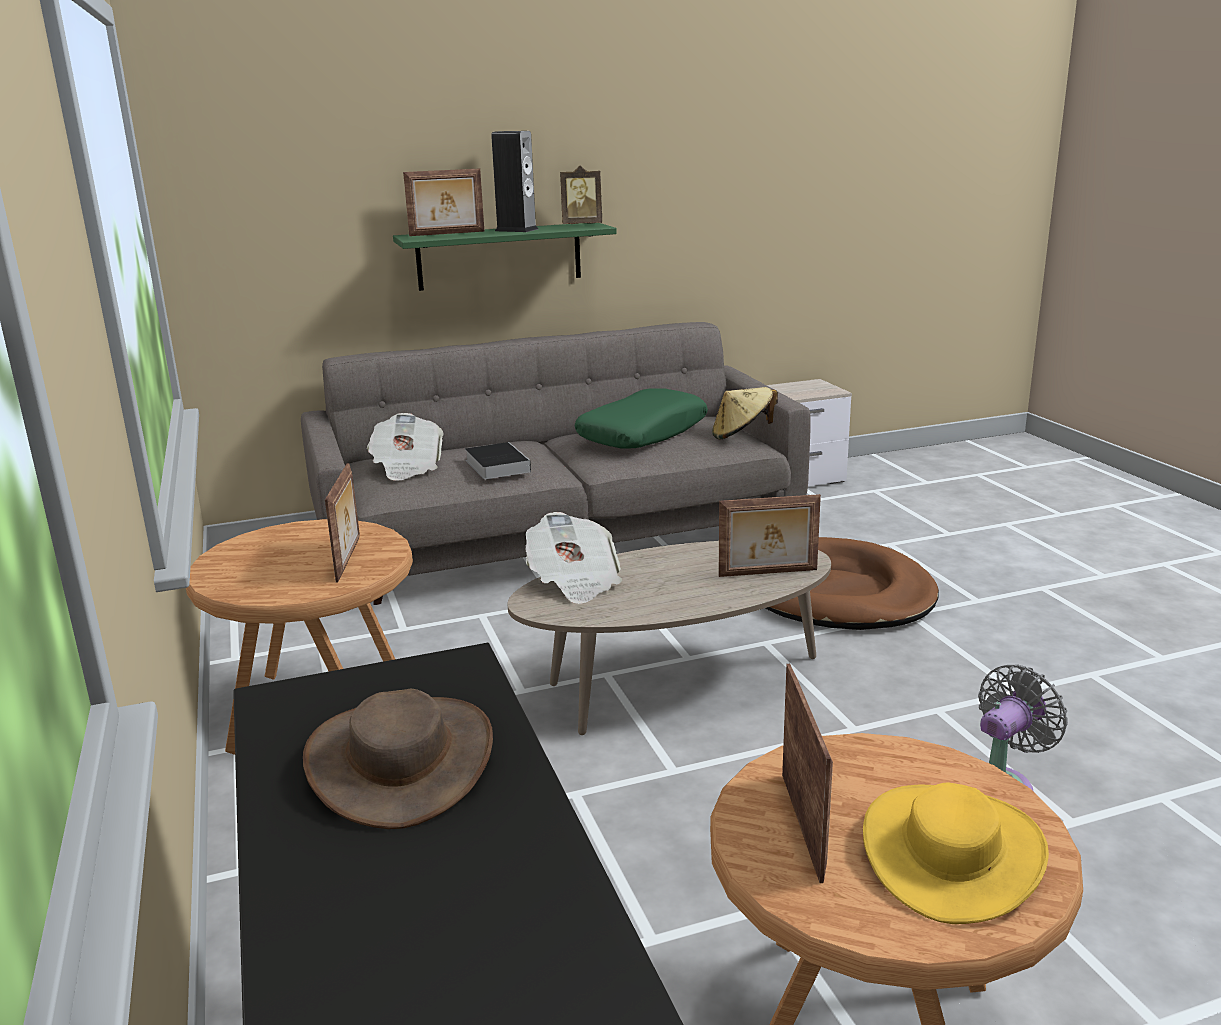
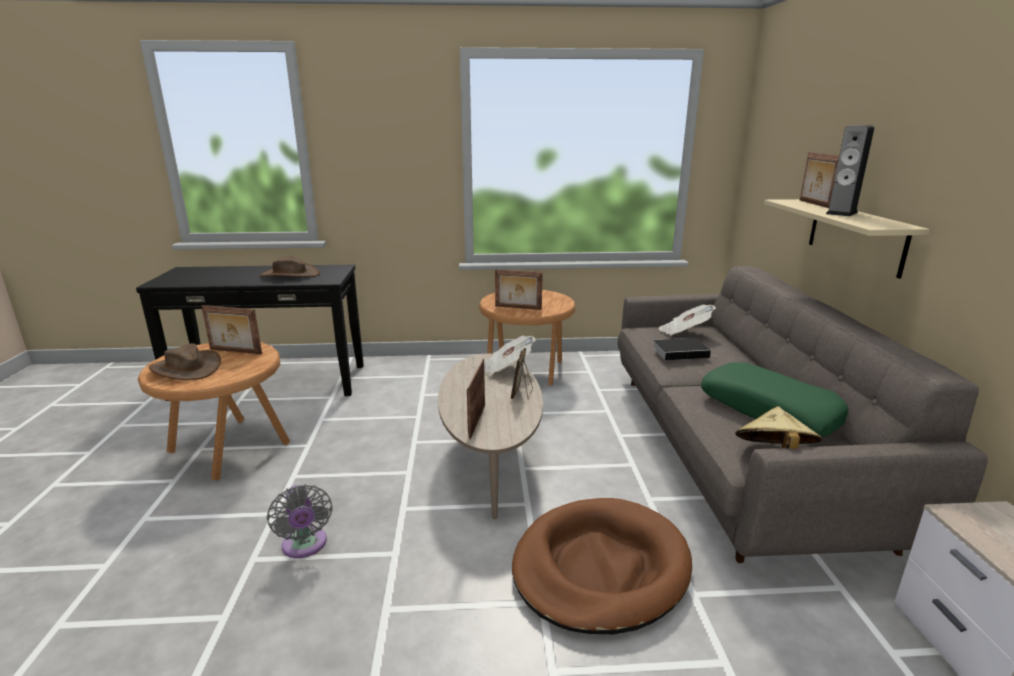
camera: 105 degrees right, 0 degrees up
(499, 256) = (855, 235): green shelf -> beige shelf
(582, 224) = (892, 224): picture frame -> picture frame (522, 394)
(952, 852) = (186, 368): yellow hat -> brown hat

